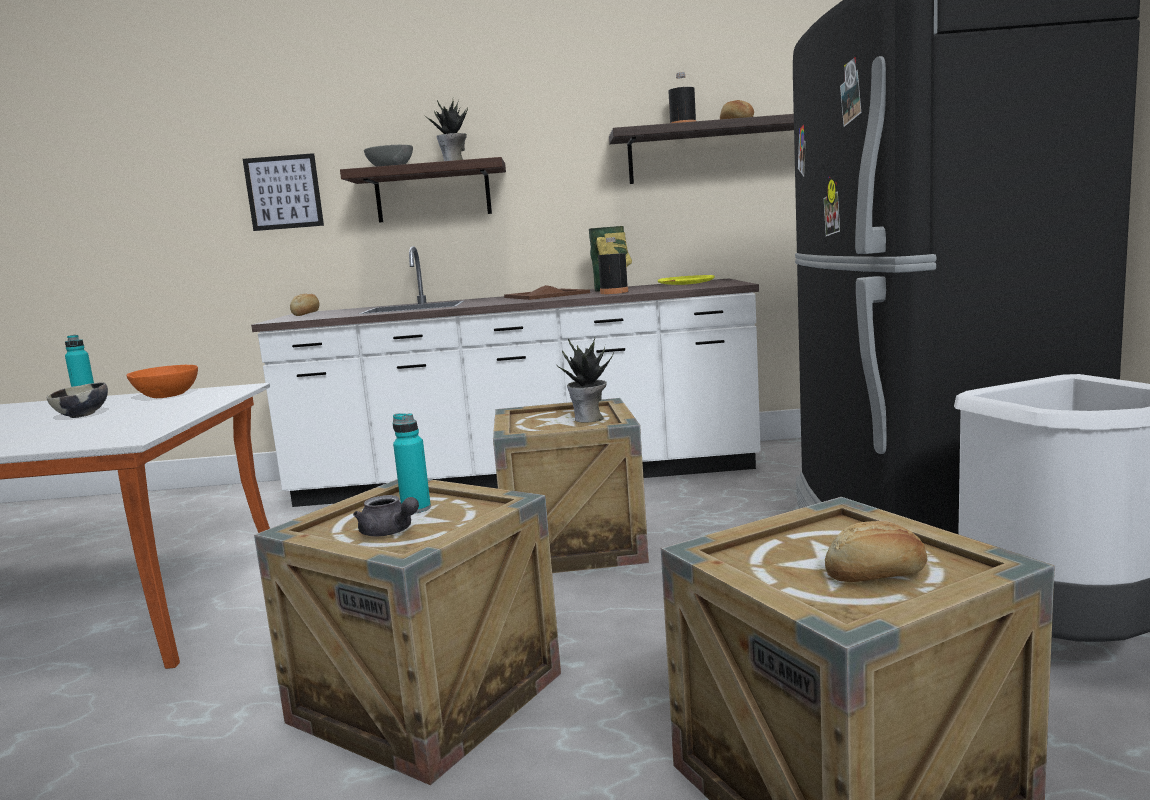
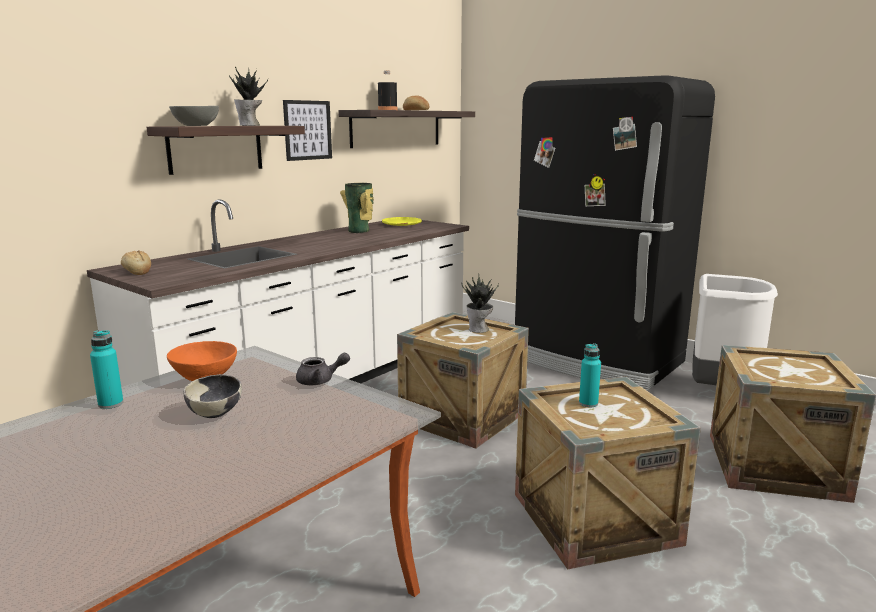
camera: 50 degrees left, 5 degrees up
(284, 192) = (70, 140): picture -> picture (307, 130)
(389, 532) = (623, 418): grey teapot -> grey teapot (320, 381)
(547, 295) = (327, 238): brown tray -> none
(614, 292) = (386, 235): black bottle -> none
(877, 576) = (810, 371): bread -> none

